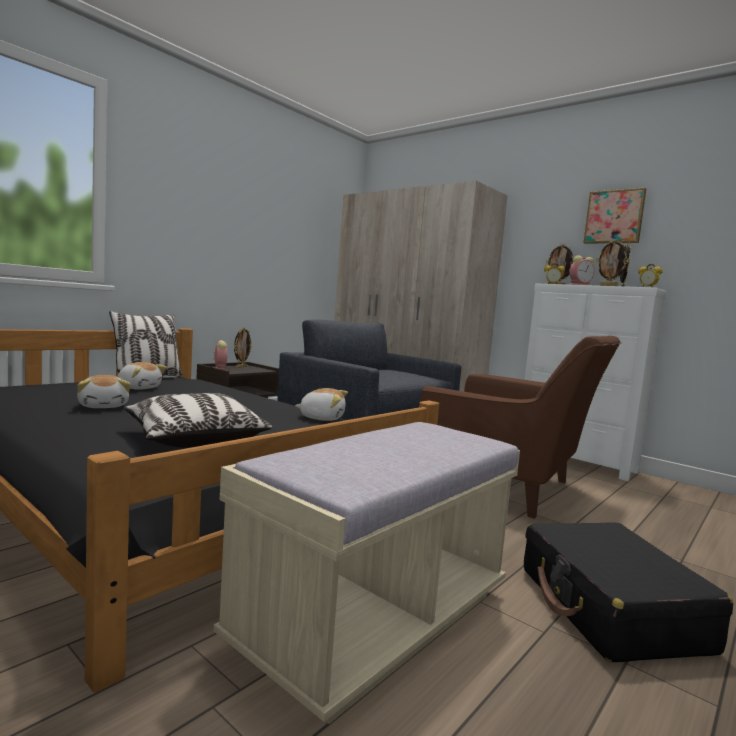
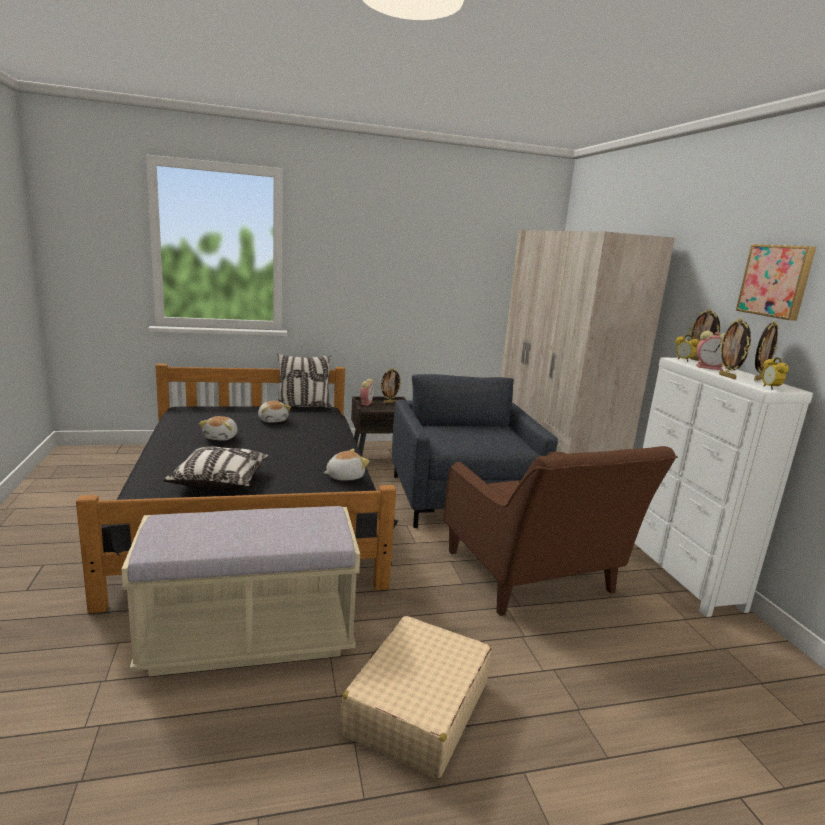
camera: 35 degrees right, 10 degrees up
(322, 418) = (344, 476): plush toy -> plush toy turned 75 degrees counterclockwise
(610, 609) = (417, 708): black suitcase -> beige suitcase

